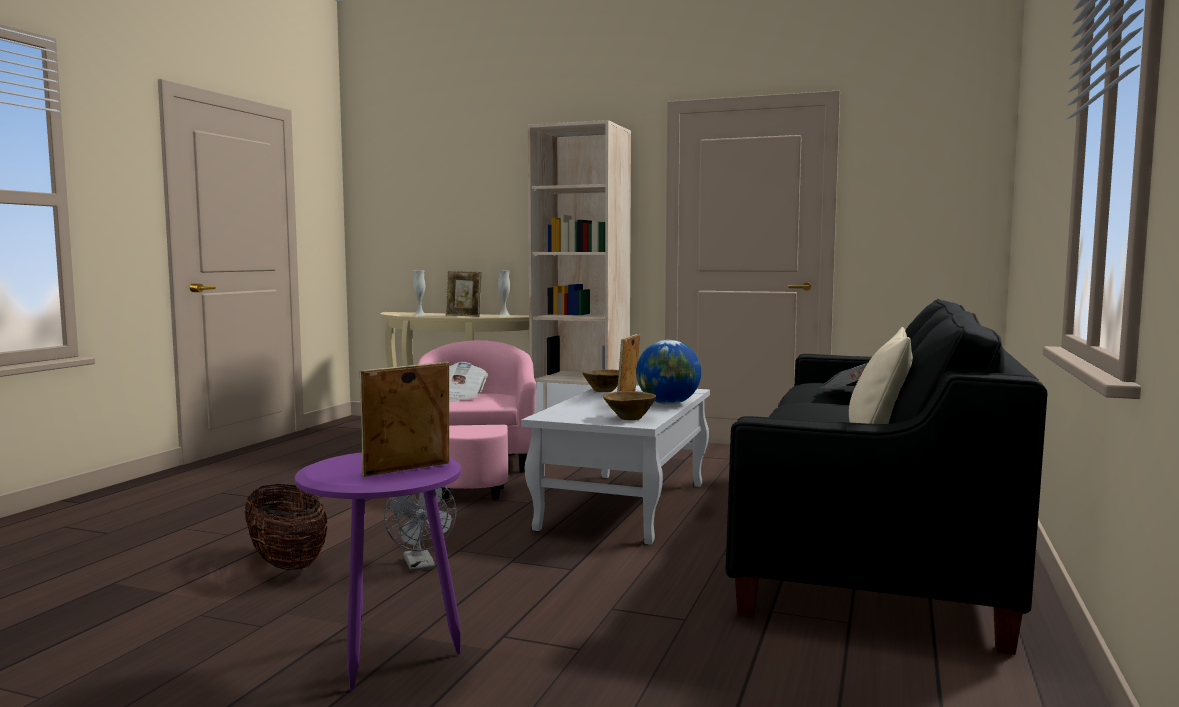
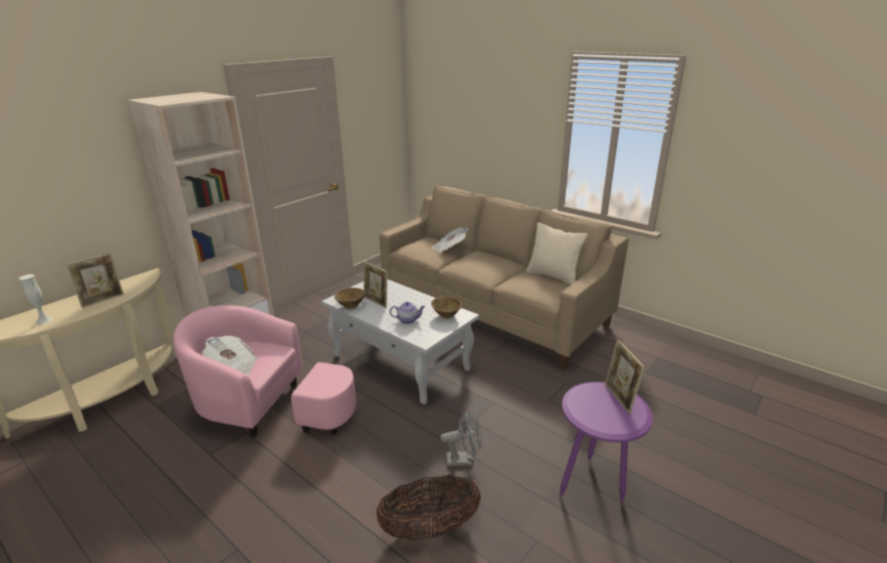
camera: 70 degrees left, 20 degrees up
(504, 315) = (126, 281): white vase -> none
(594, 408) = (408, 320): none -> teapot
(668, 404) = (412, 296): globe -> none
(875, 539) = (493, 310): black sofa -> beige sofa

